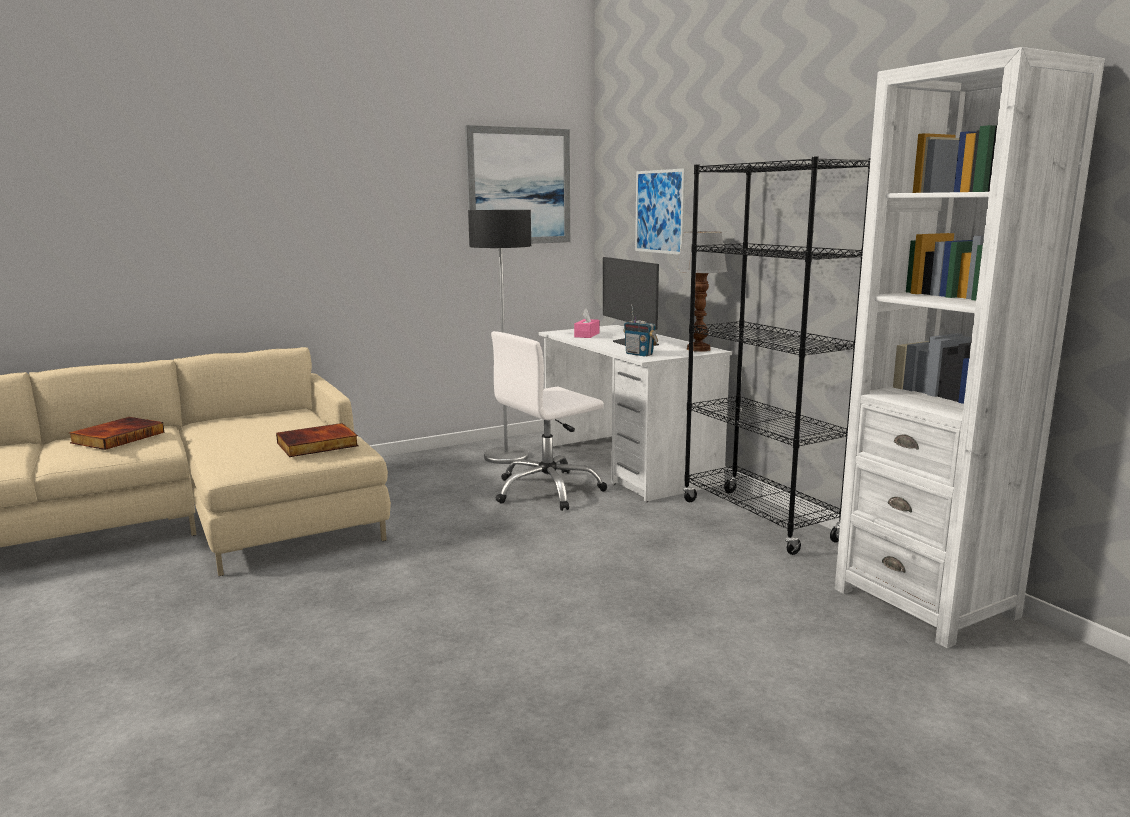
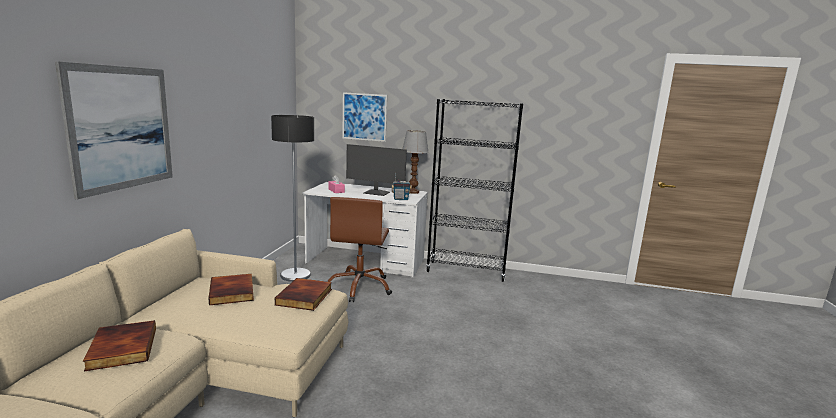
camera: 50 degrees left, 0 degrees up
(280, 423) = (233, 292): none -> book
(519, 186) = (270, 97): picture -> picture (121, 128)
(548, 490) = (359, 287): white office chair -> brown office chair
(925, 602) = (563, 284): white bookcase -> none

